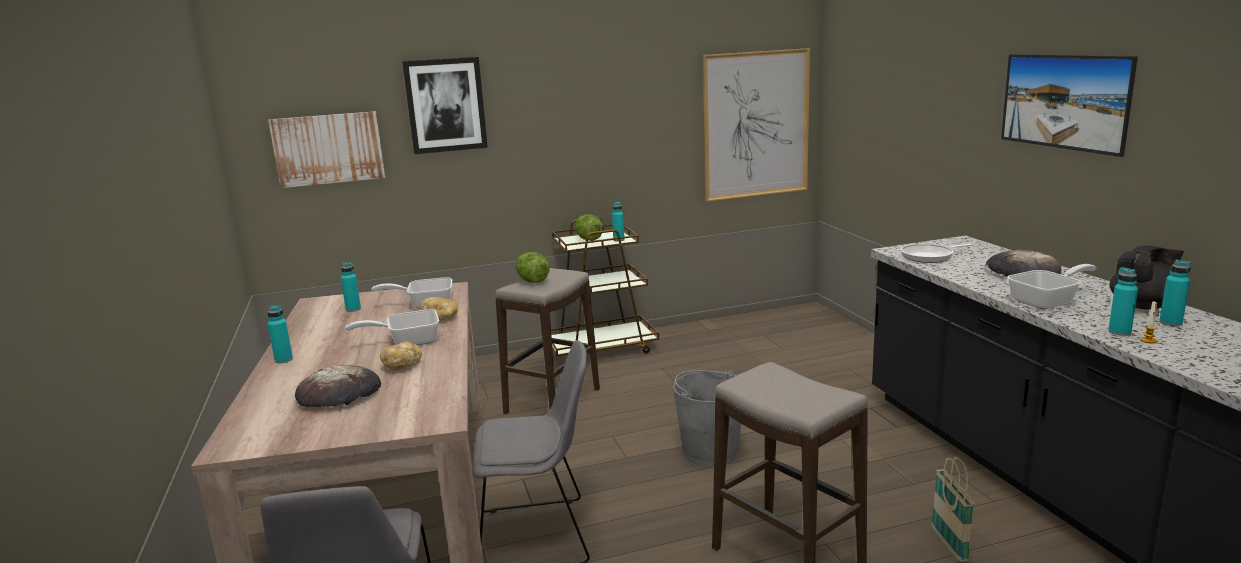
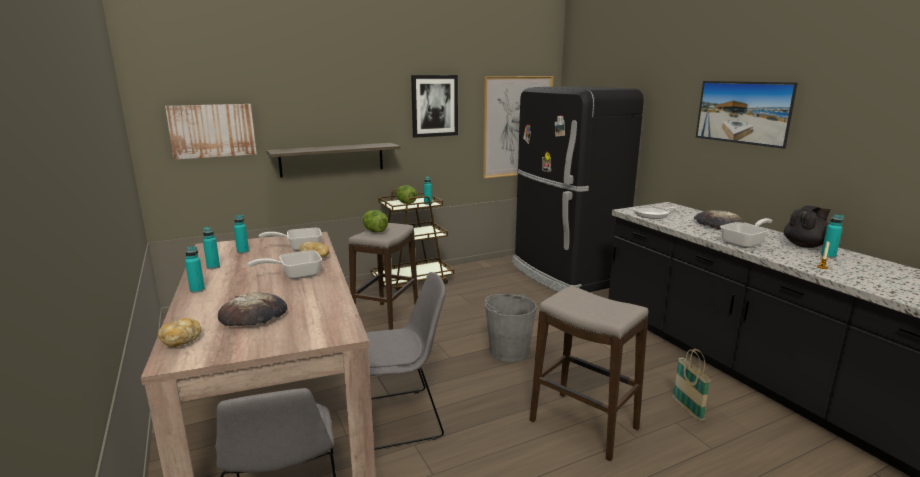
camera: 10 degrees left, 0 degrees up
(402, 365) = (298, 292): bread -> bread (181, 341)
(445, 105) = (303, 102): picture -> picture (434, 106)
(487, 181) = (332, 159): none -> shelf
(824, 341) = (564, 274): none -> black fridge
(1119, 332) = (801, 262): turquoise bottle -> turquoise bottle (213, 267)

